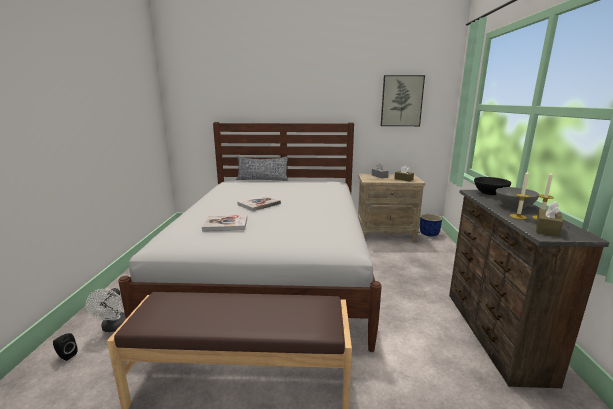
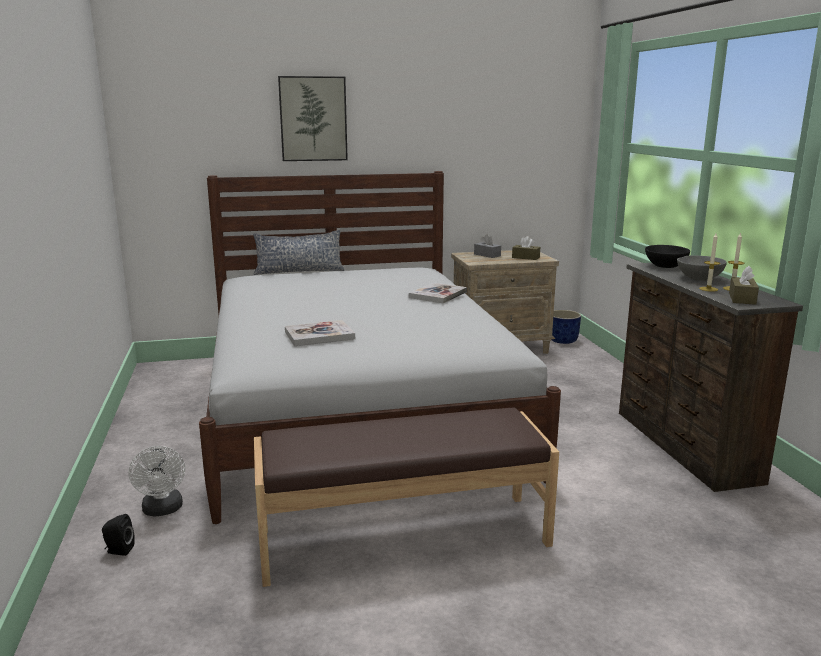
camera: 15 degrees left, 0 degrees up
(259, 204) = (339, 306): book -> book (438, 295)
(401, 101) = (512, 136): picture -> picture (313, 119)

